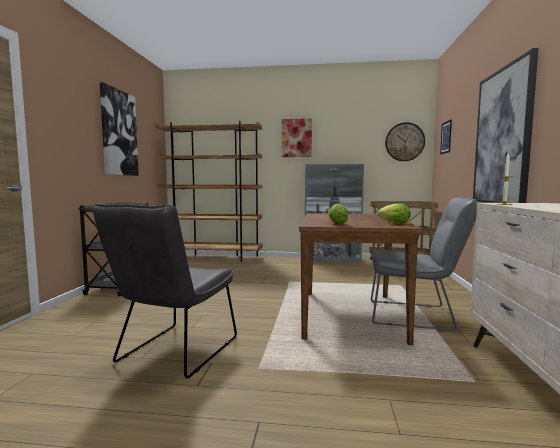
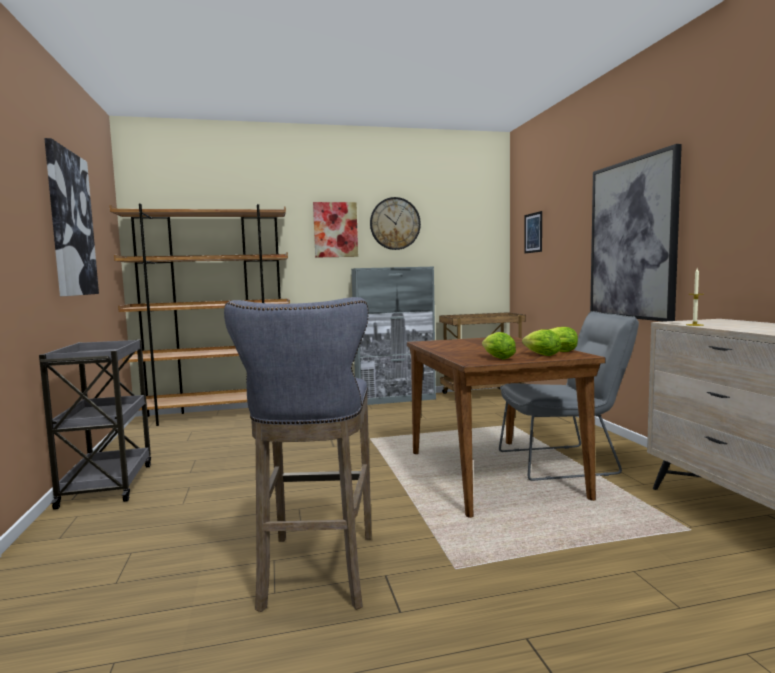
camera: 20 degrees left, 0 degrees up
(174, 353) = (317, 574): grey chair -> grey stool
(374, 224) = (539, 355): none -> lettuce
(404, 142) = (476, 236): wall clock -> wall clock (395, 223)

